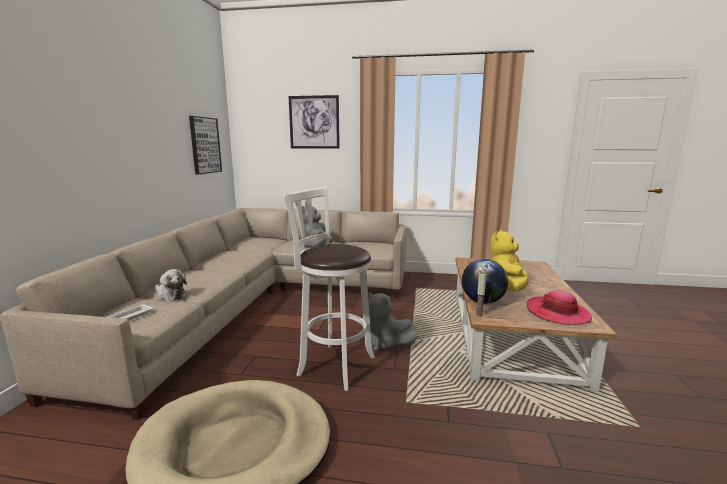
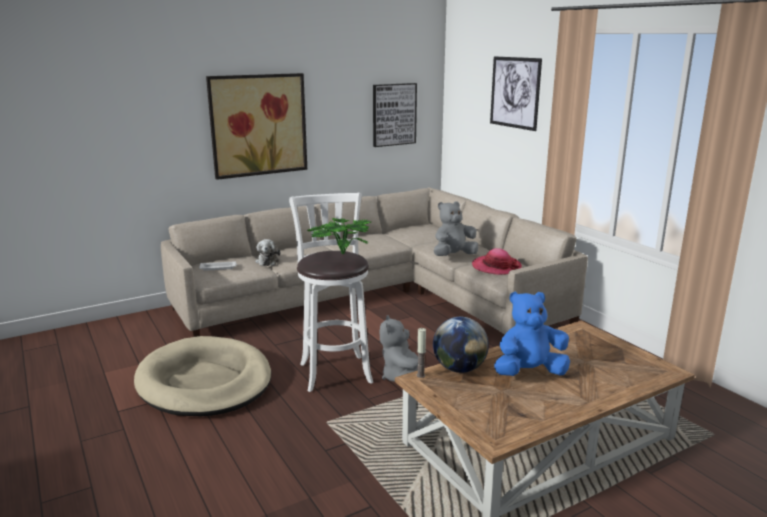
camera: 50 degrees right, 5 degrees up
(100, 147) = (258, 125): none -> picture
(336, 246) = (340, 255): none -> potted plant
(508, 288) = (529, 372): yellow plush toy -> blue plush toy
(557, 313) = (497, 414): hat -> hat (496, 267)

